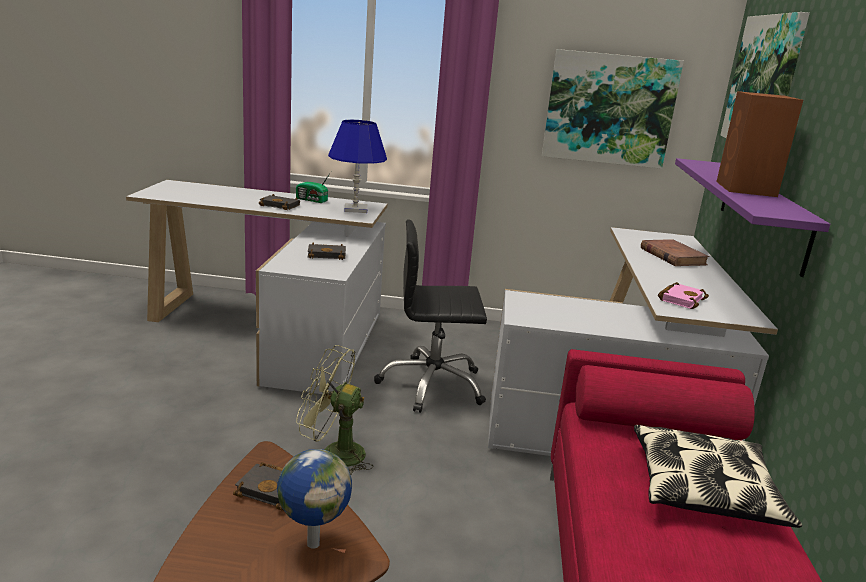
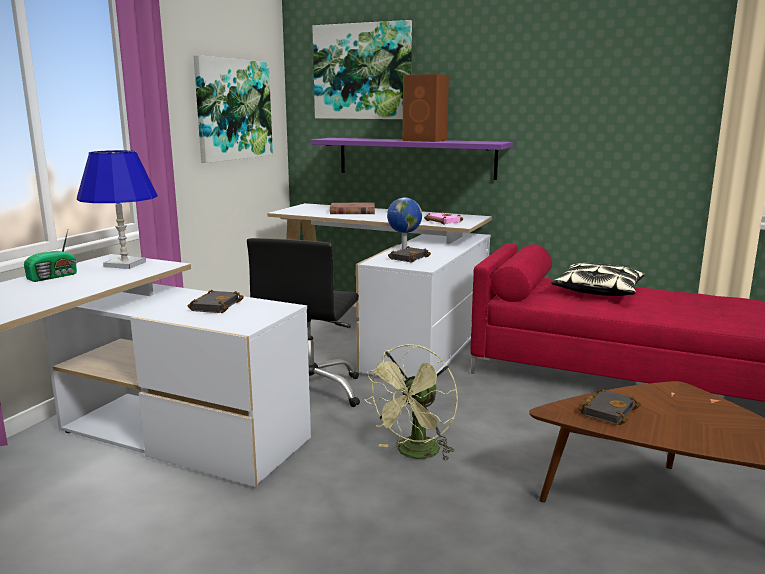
camera: 70 degrees left, 5 degrees down
(281, 205) = (63, 289): black book -> black book (408, 258)
(313, 543) = (669, 401): globe -> globe (403, 248)

